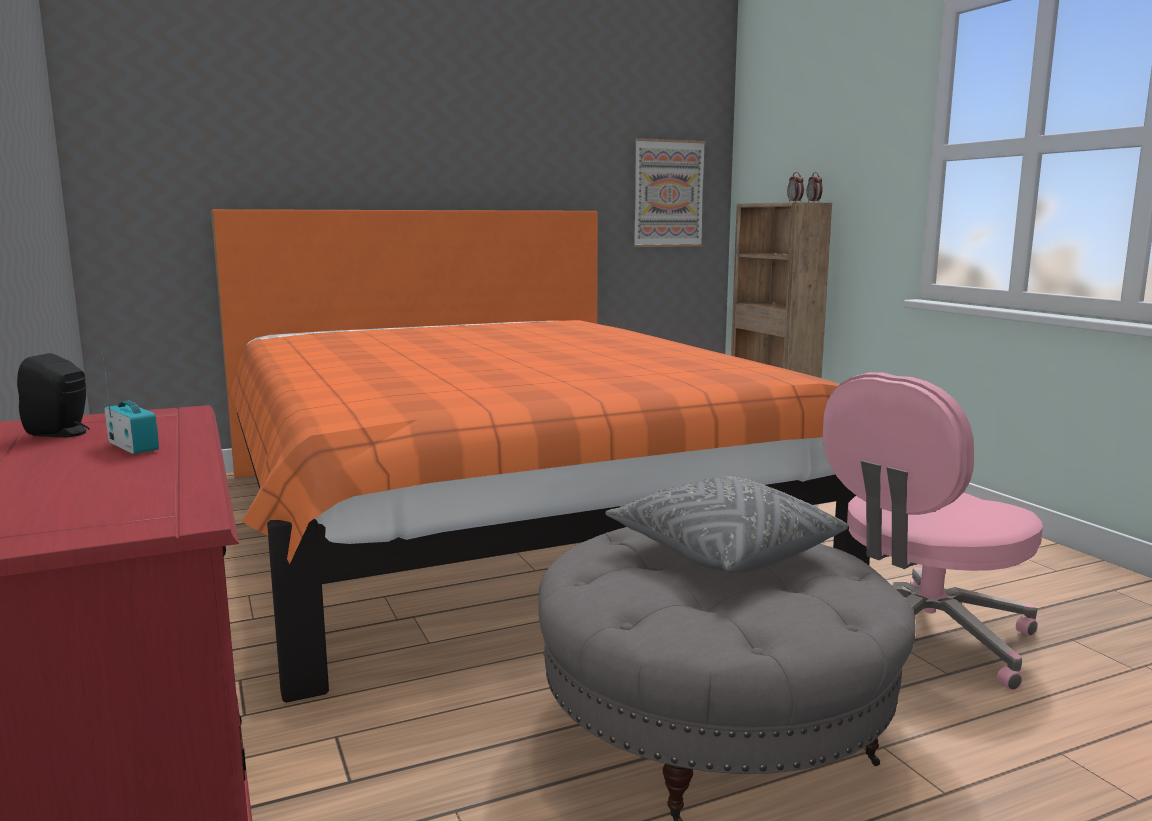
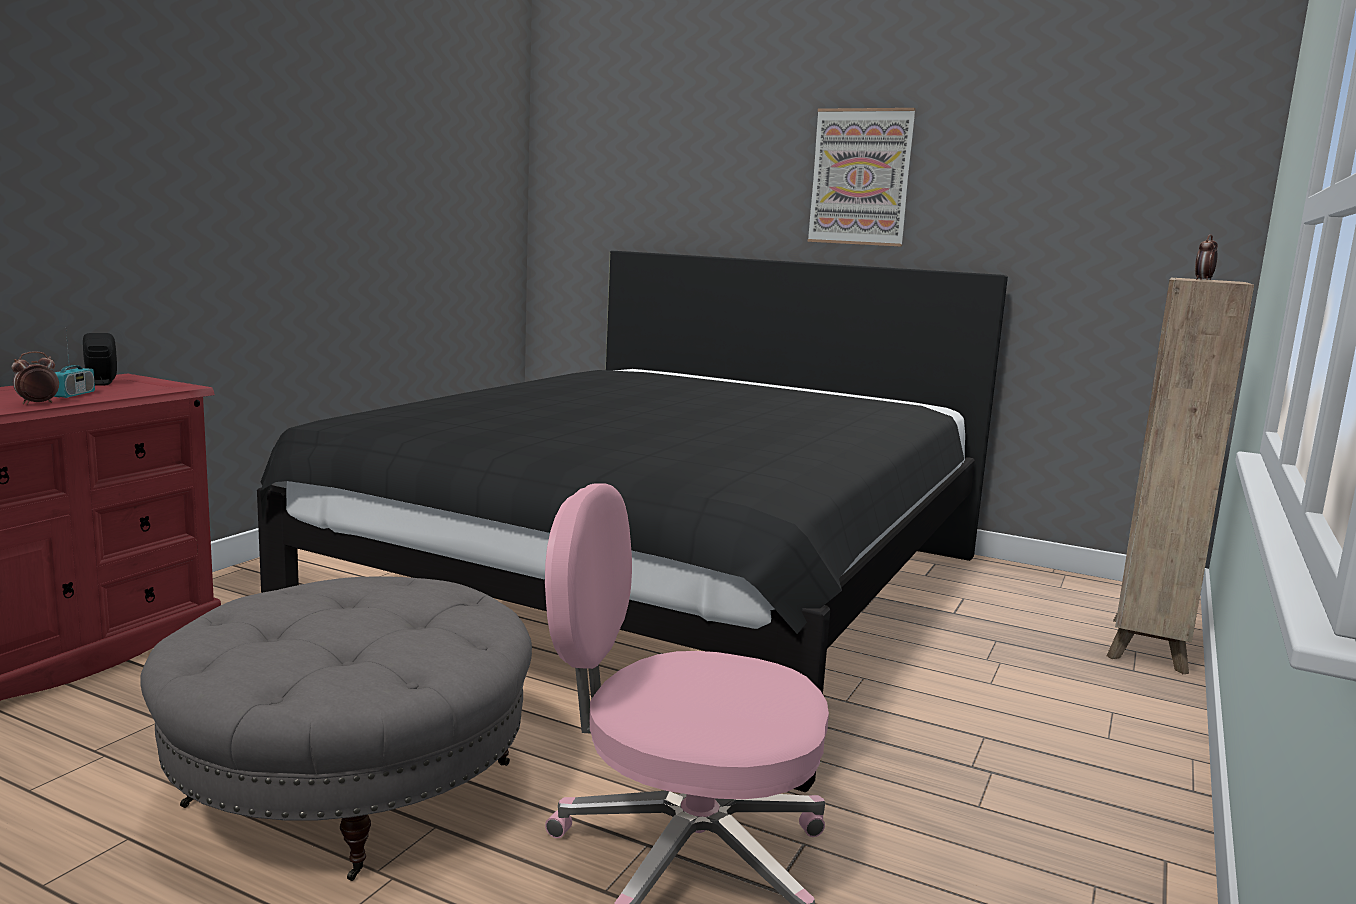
camera: 50 degrees right, 0 degrees up
(495, 520) = (666, 588): orange bed -> black bed
(668, 194) = (1139, 258): picture -> picture (860, 177)
(722, 552) = (392, 617): grey pillow -> none
(813, 202) = (1236, 282): alarm clock -> alarm clock (37, 404)

